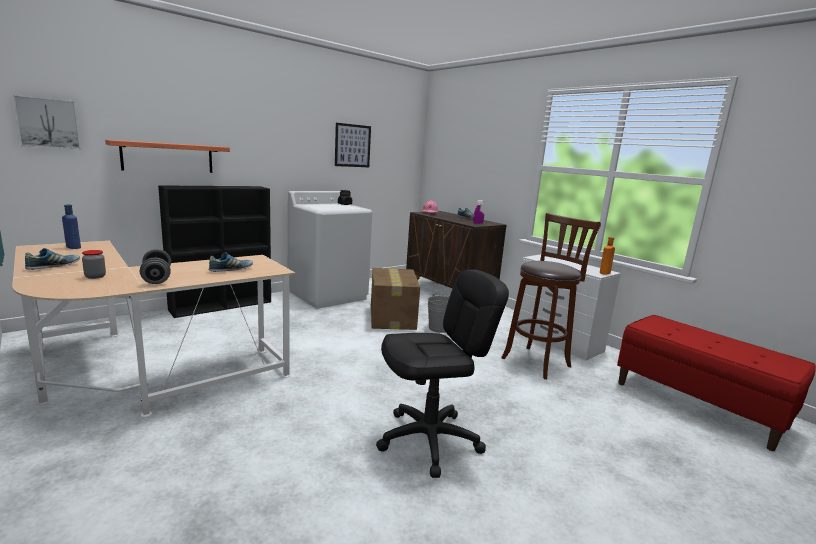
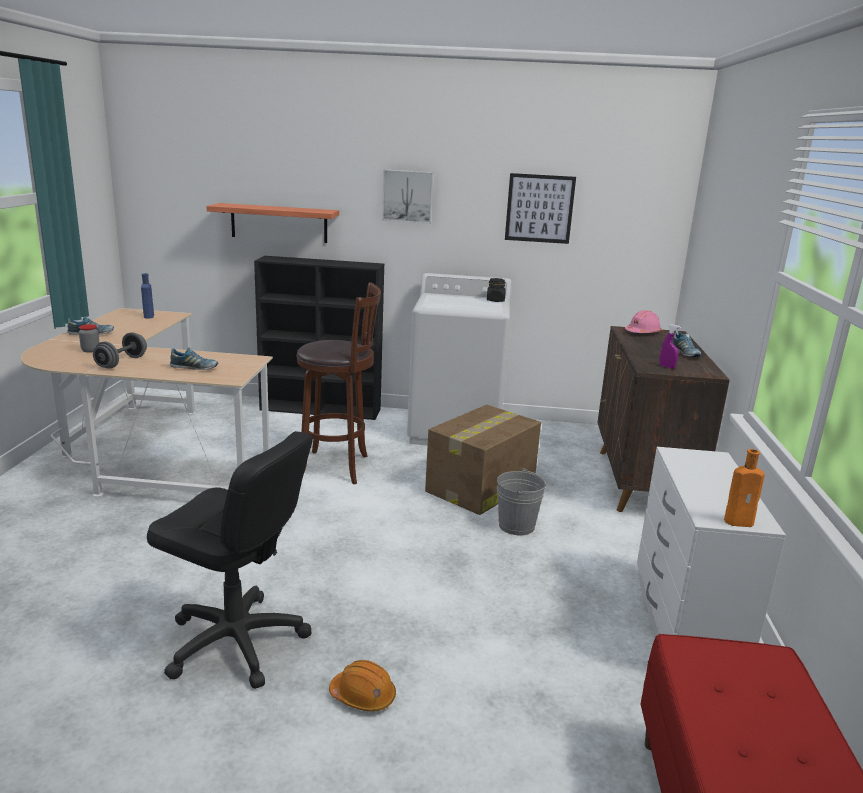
camera: 45 degrees right, 5 degrees up
(48, 123) = (172, 187): picture -> picture (407, 196)
(525, 425) = (363, 696): none -> orange hard hat
(538, 361) = (571, 637): brown stool -> brown stool (338, 467)

